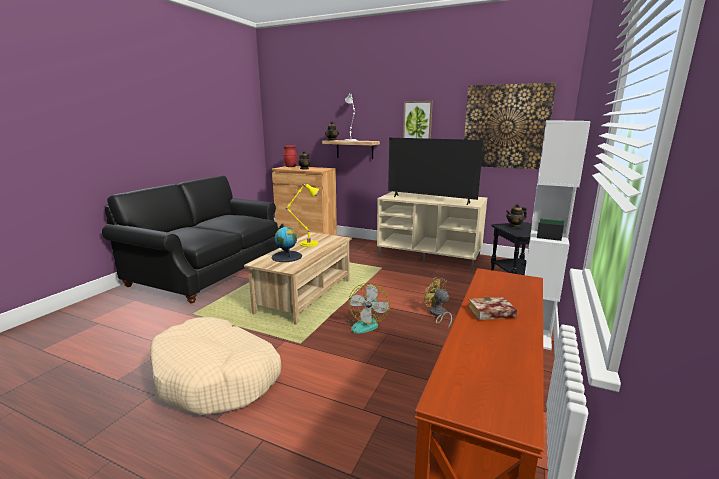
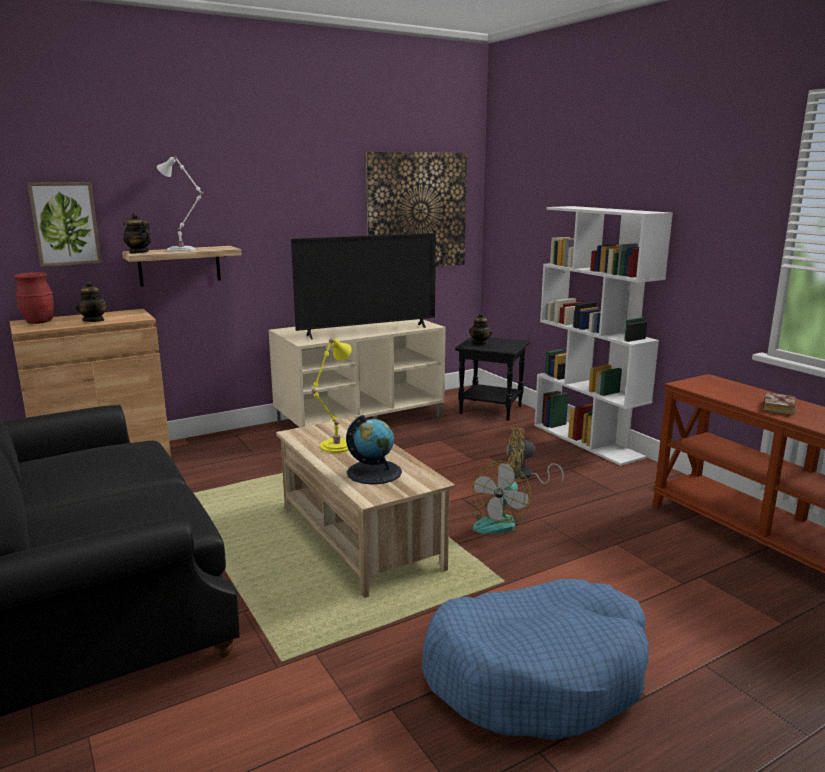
camera: 55 degrees left, 0 degrees up
(217, 377) = (537, 674): beige dog bed -> blue dog bed
(366, 323) = (499, 522): fan -> fan turned 75 degrees clockwise
(417, 122) = (295, 209): picture -> picture (65, 224)

